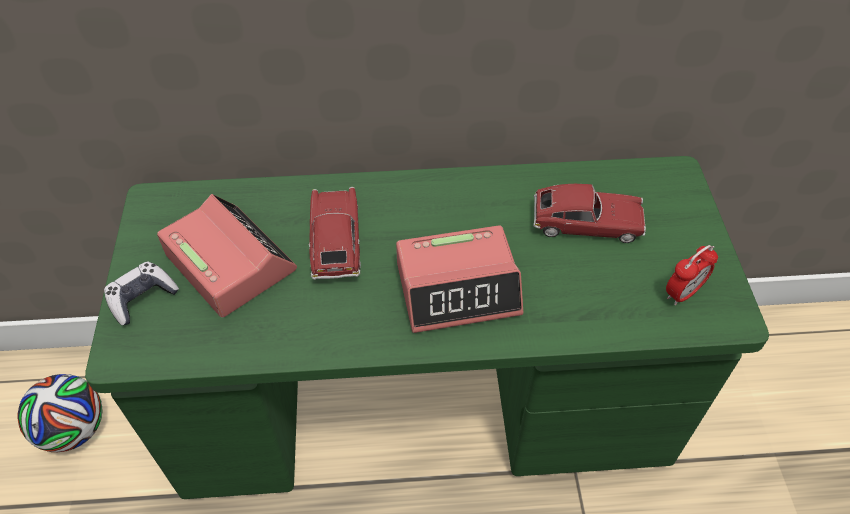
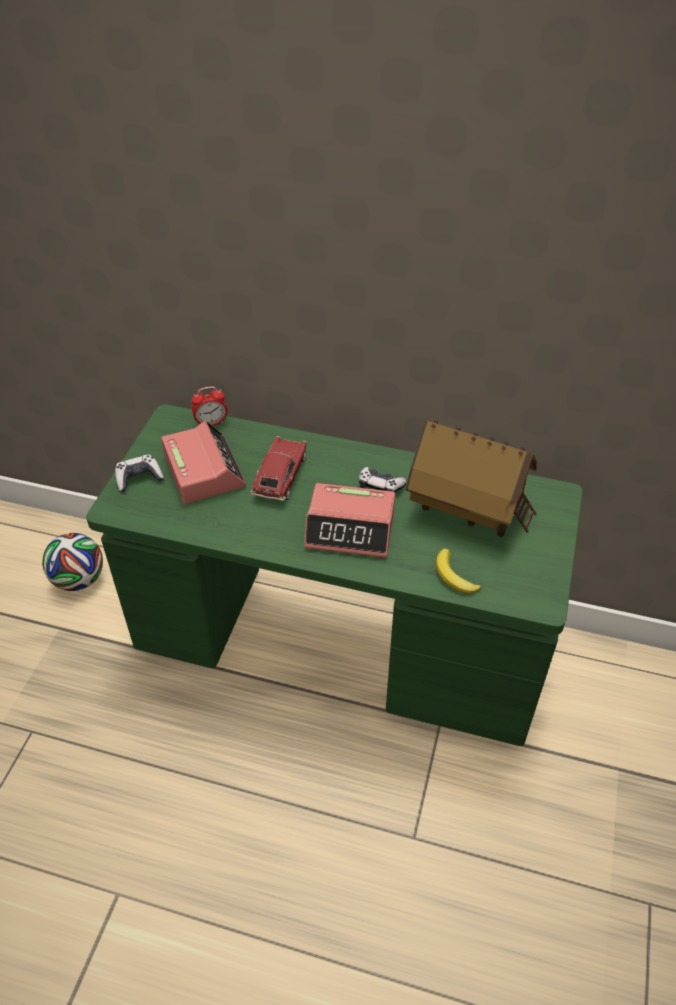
camera: 20 degrees right, 5 degrees down
(467, 220) = (380, 486): none -> game controller
(586, 223) = (468, 510): toy car -> toy house
(613, 314) = (454, 576): none -> banana
(682, 293) = (514, 577): alarm clock -> alarm clock (211, 423)

